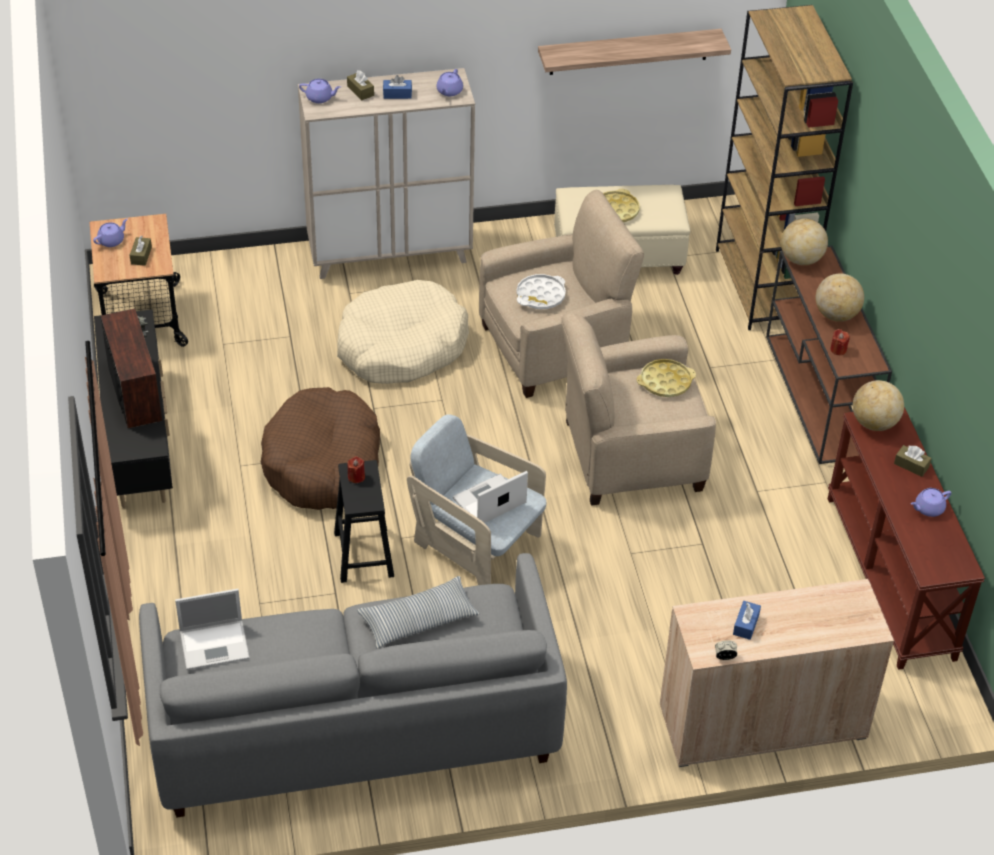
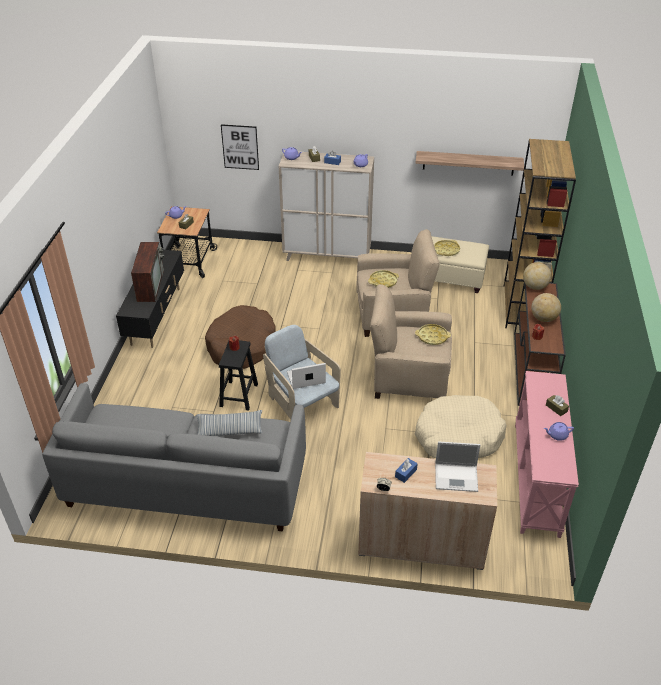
camera: 20 degrees right, 5 degrees down
(210, 90) = (240, 147): none -> picture
(216, 644) = (115, 415): laptop -> laptop (457, 477)
(401, 346) = (311, 299): beige dog bed -> beige dog bed (458, 436)
(540, 296) = (383, 281): white tray -> yellow tray
(874, 423) = (542, 380): globe -> none
(891, 577) = (537, 478): brown console table -> pink console table

